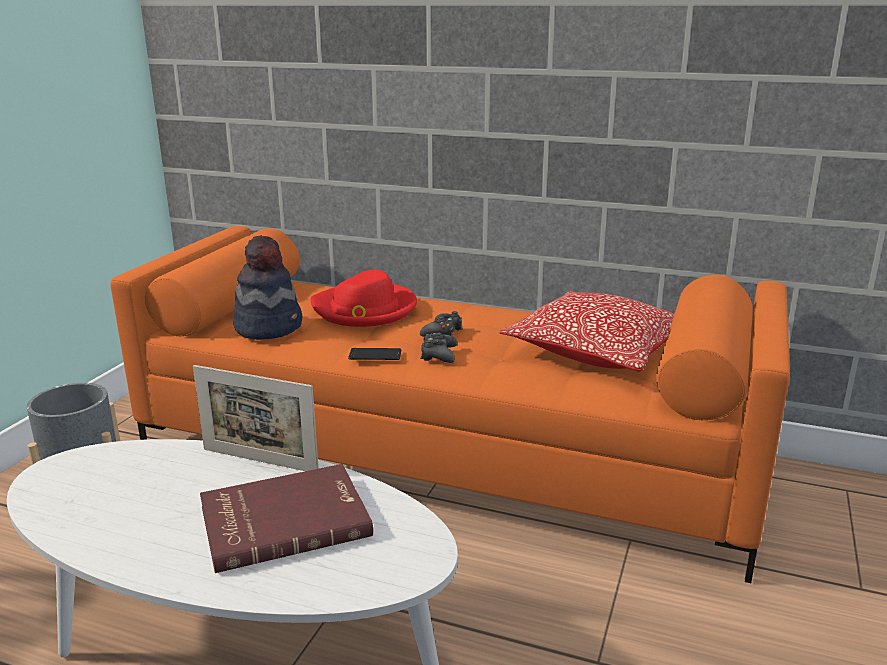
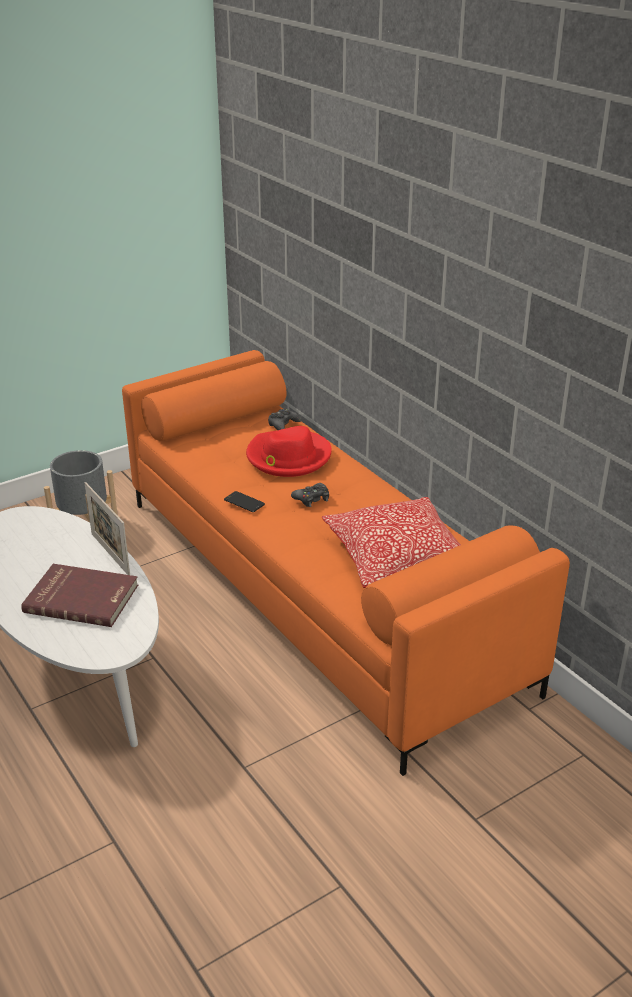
camera: 35 degrees right, 10 degrees up
(269, 327) = (210, 452): hat -> none
(438, 355) = (283, 518): black game controller -> black game controller (283, 424)

